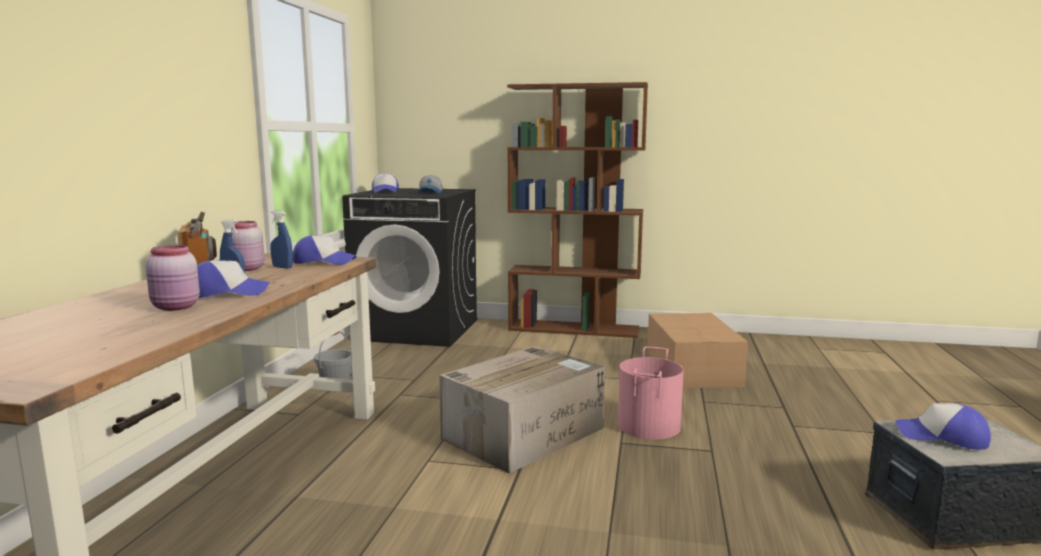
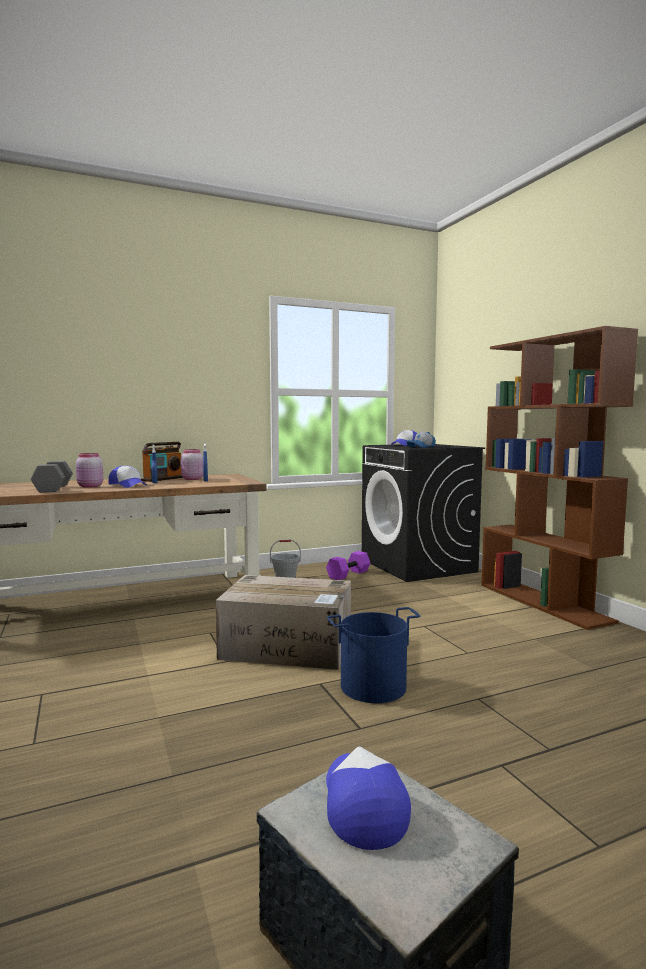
camera: 55 degrees right, 5 degrees down
(140, 323) = (54, 488): none -> grey dumbbell
(324, 262) = (233, 481): cap -> none
(383, 358) = (348, 575): none -> purple dumbbell
(647, 425) = (372, 686): pink bucket -> blue bucket
(692, 369) = (558, 673): cardboard box -> none

